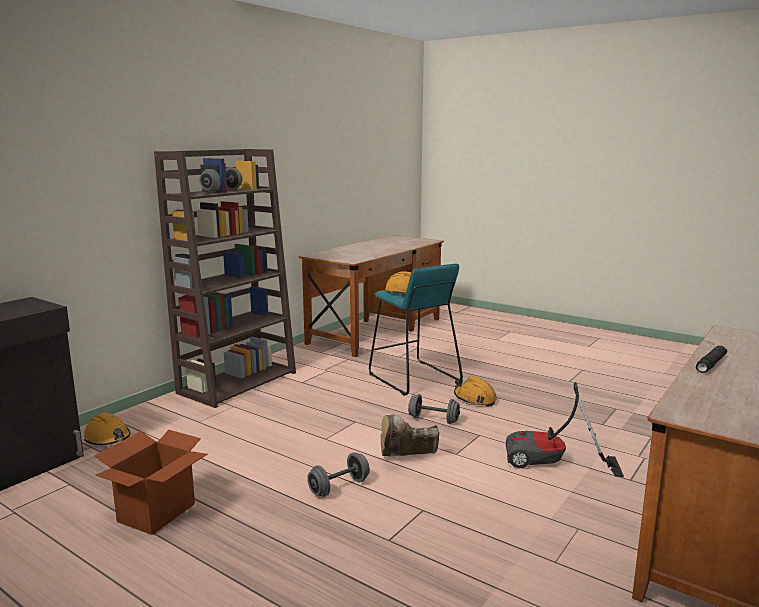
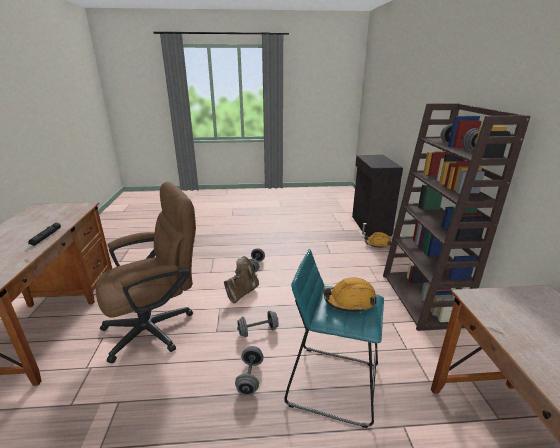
camera: 140 degrees right, 10 degrees up
(156, 513) = (299, 235): cardboard box -> none
(474, 399) = (250, 377): orange hard hat -> grey dumbbell
(551, 464) = (157, 327): vacuum cleaner -> brown office chair

